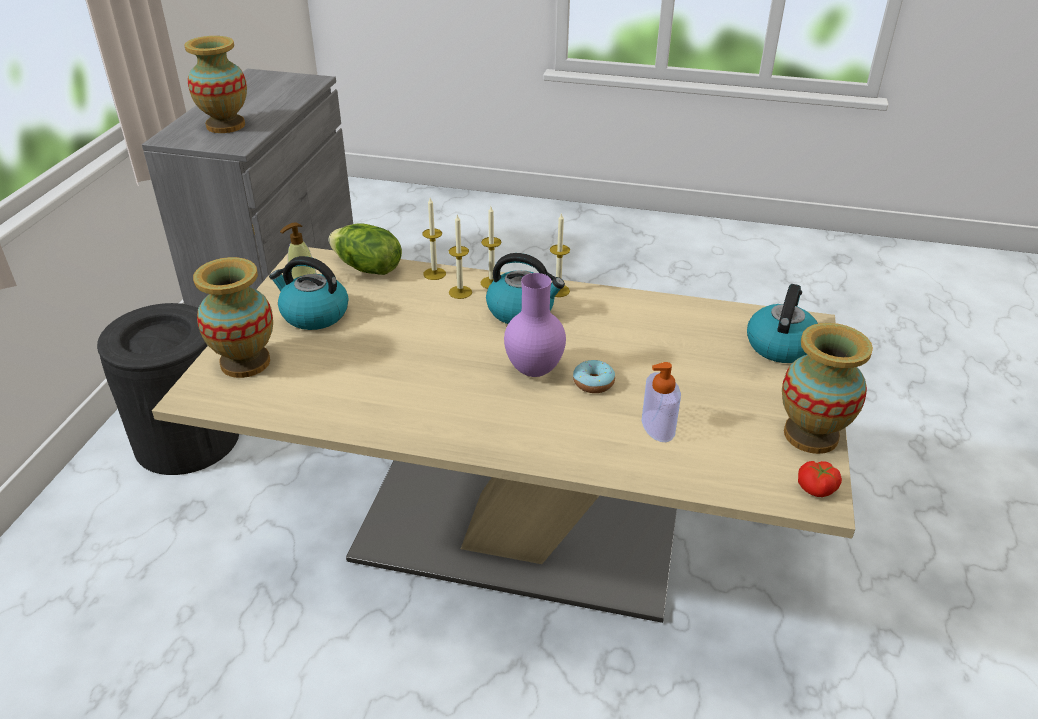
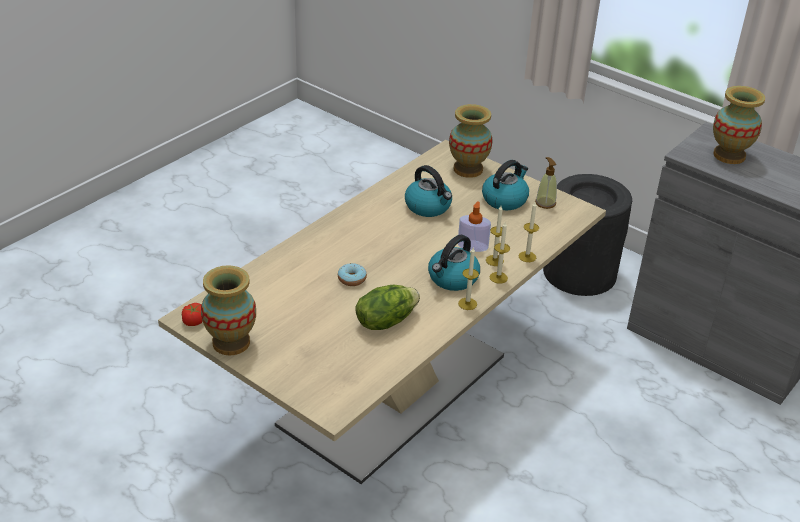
camera: 115 degrees right, 0 degrees up
(367, 268) = (552, 231): lettuce -> lettuce (385, 321)
(533, 371) = (381, 261): purple vase -> none
(658, 426) = (293, 287): soap dispenser -> soap dispenser (472, 246)
(780, 345) = (322, 380): kettle -> kettle (428, 207)

